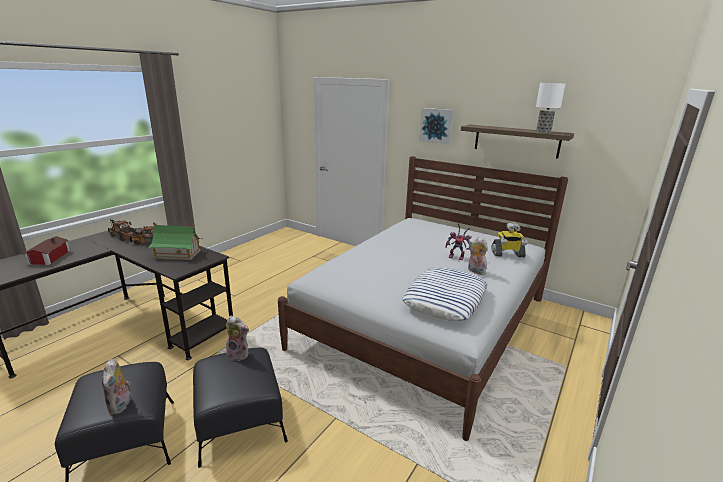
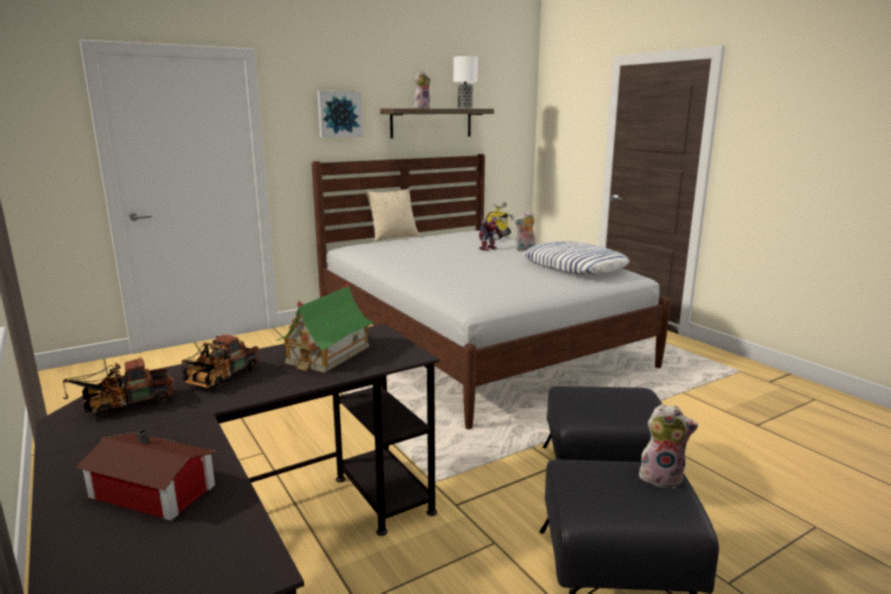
camera: 65 degrees left, 5 degrees down
(239, 354) = (569, 395): plush toy -> plush toy (421, 108)
(455, 225) = (393, 238): none -> beige pillow

